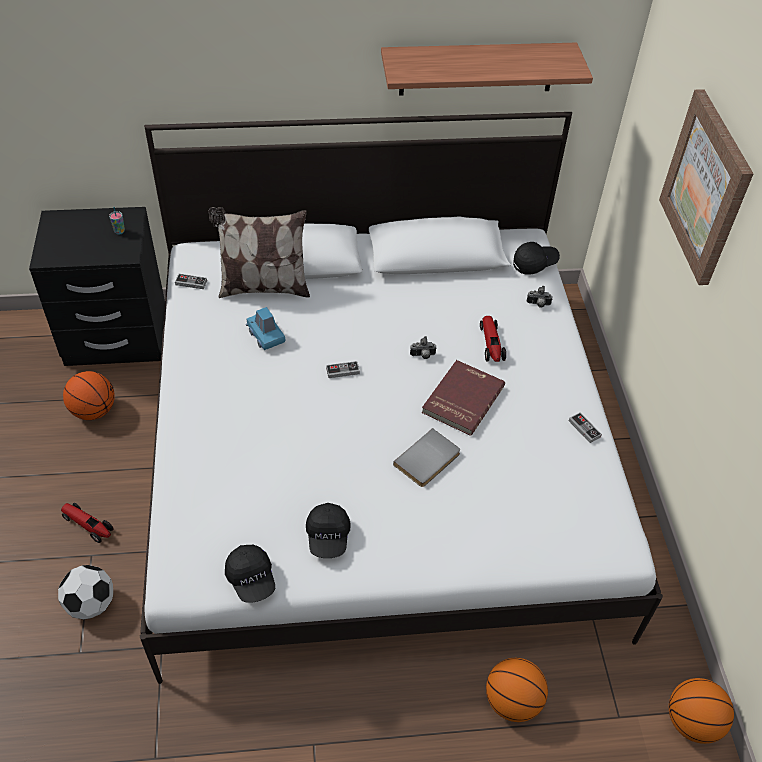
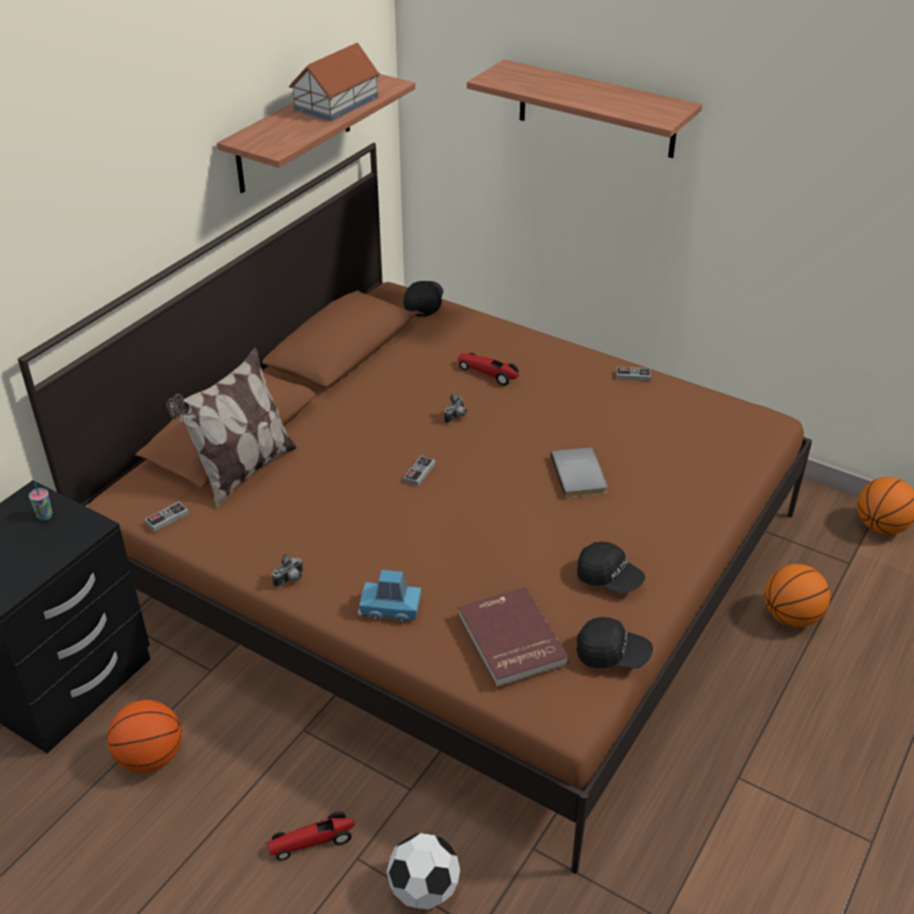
camera: 50 degrees left, 10 degrees down
(266, 335) = (311, 500): blue toy car -> blue toy car (390, 608)
(378, 452) = (456, 557): white bed -> brown bed
(461, 399) = (532, 421): red book -> red book (509, 639)
(506, 62) = (337, 103): none -> toy house
(538, 304) = (473, 327): camera -> camera (290, 580)
(706, 187) = (596, 109): picture -> shelf

